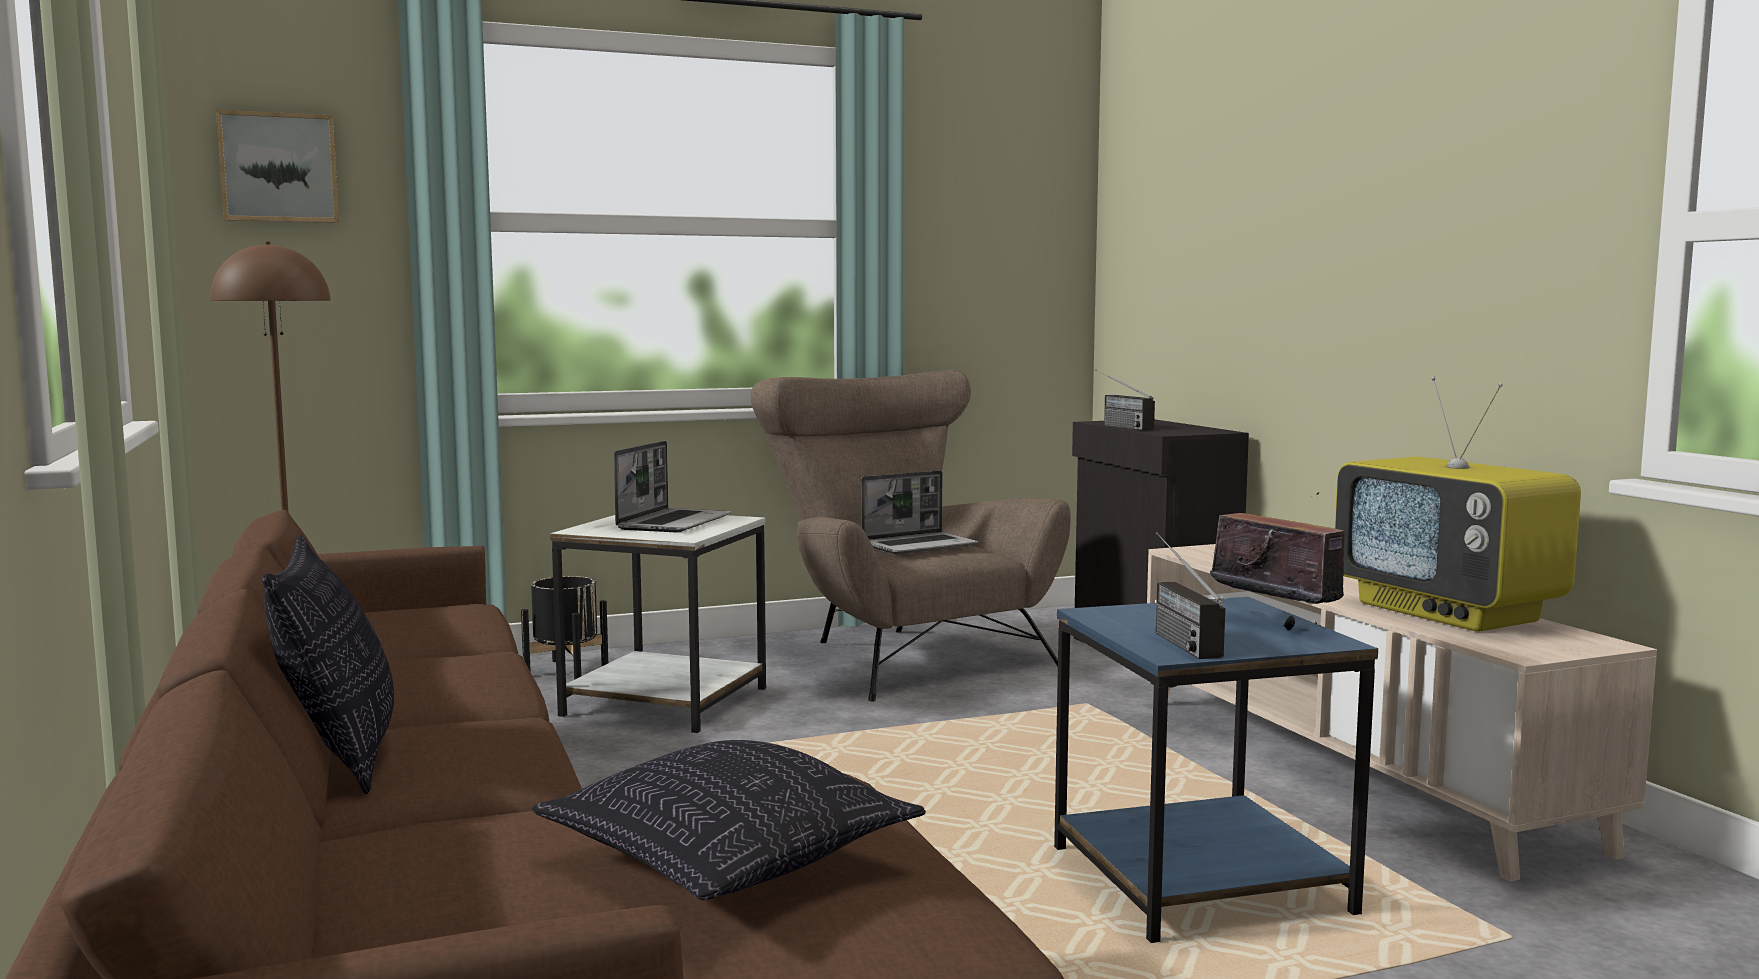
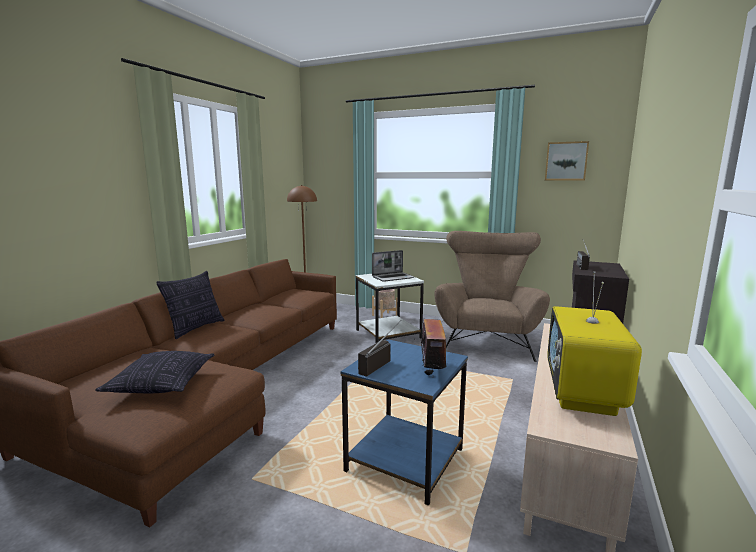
camera: 45 degrees right, 5 degrees up
(279, 168) = (327, 161): picture -> picture (566, 161)
(566, 670) = (384, 316): black planter -> beige planter
(919, 545) = (487, 300): laptop -> none

